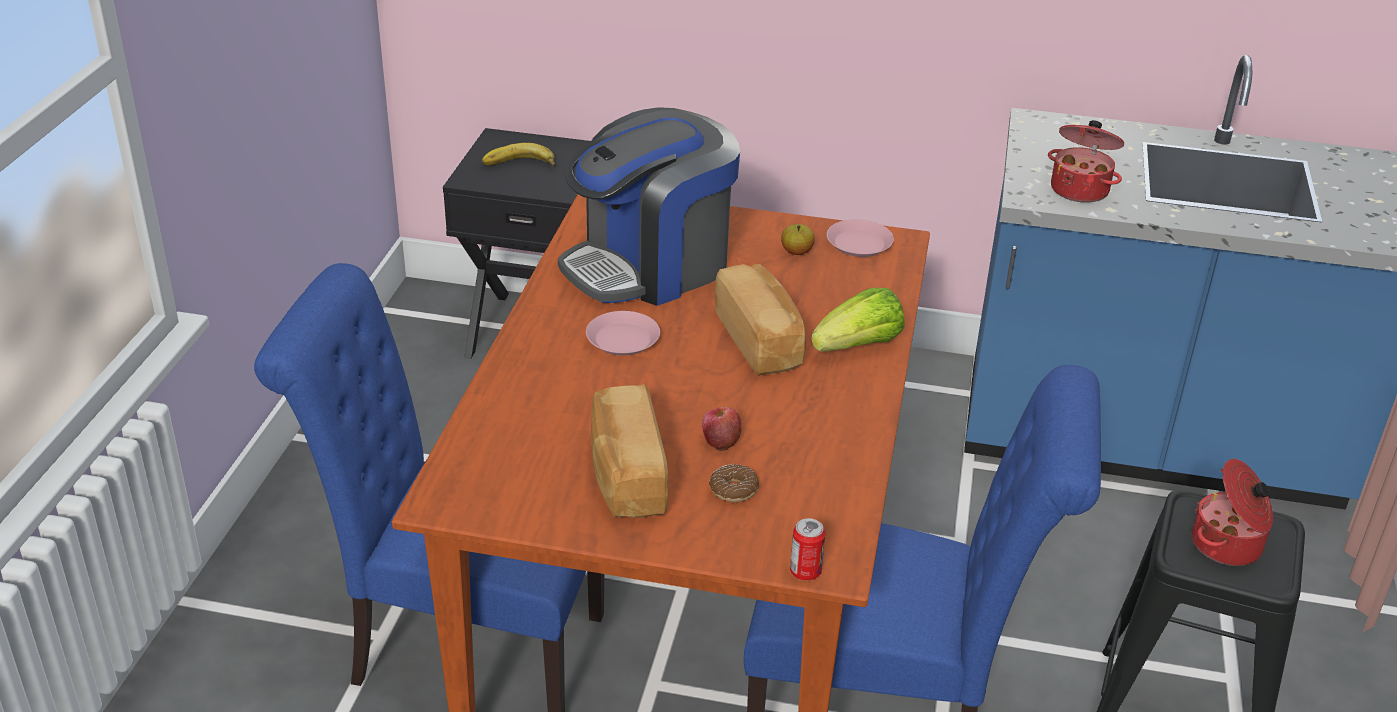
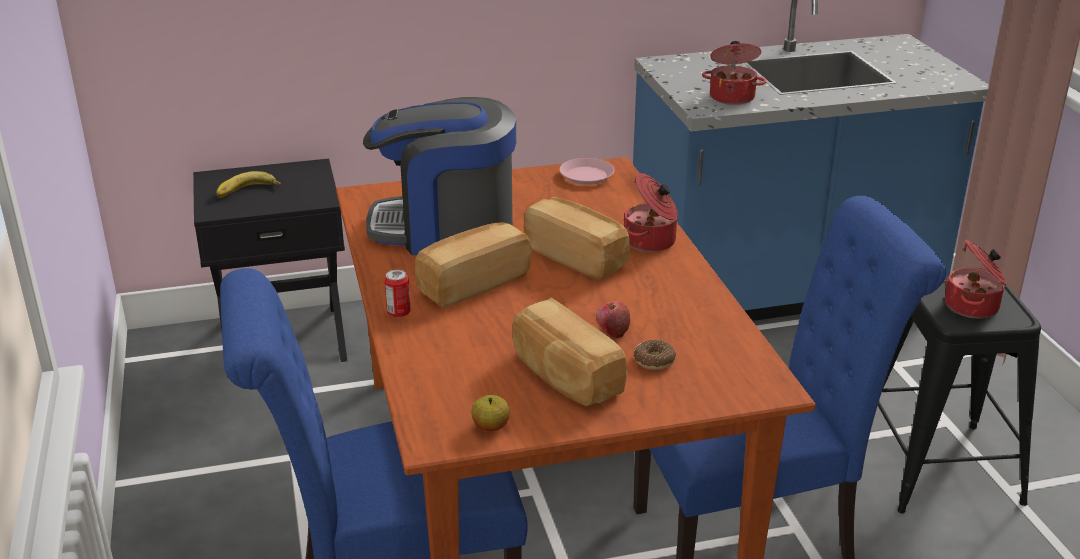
camera: 25 degrees left, 5 degrees down
(623, 339) = (472, 283): pink plate -> bread
(650, 266) = (445, 228): coffee machine -> coffee machine turned 60 degrees clockwise
(796, 252) = (546, 192): apple -> apple (491, 427)
(805, 572) = (758, 399): can -> can (398, 313)
(859, 346) = (651, 241): lettuce -> cooking pot

